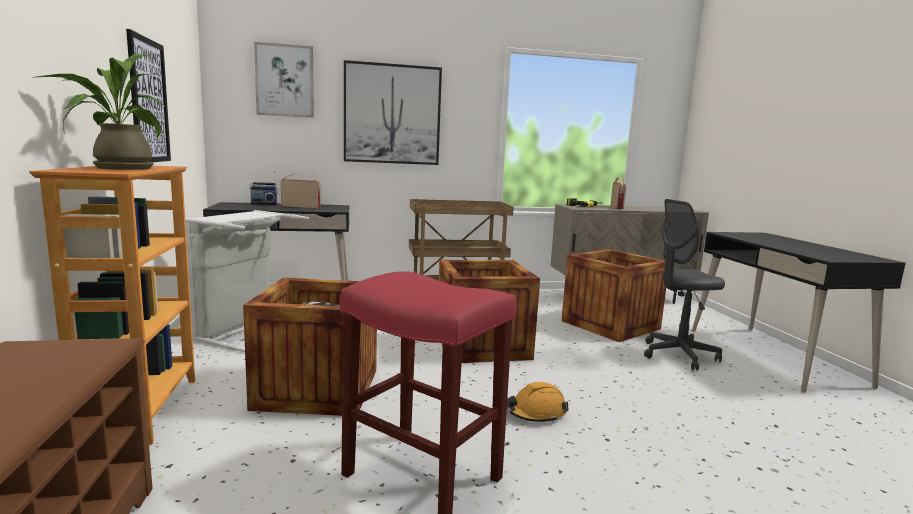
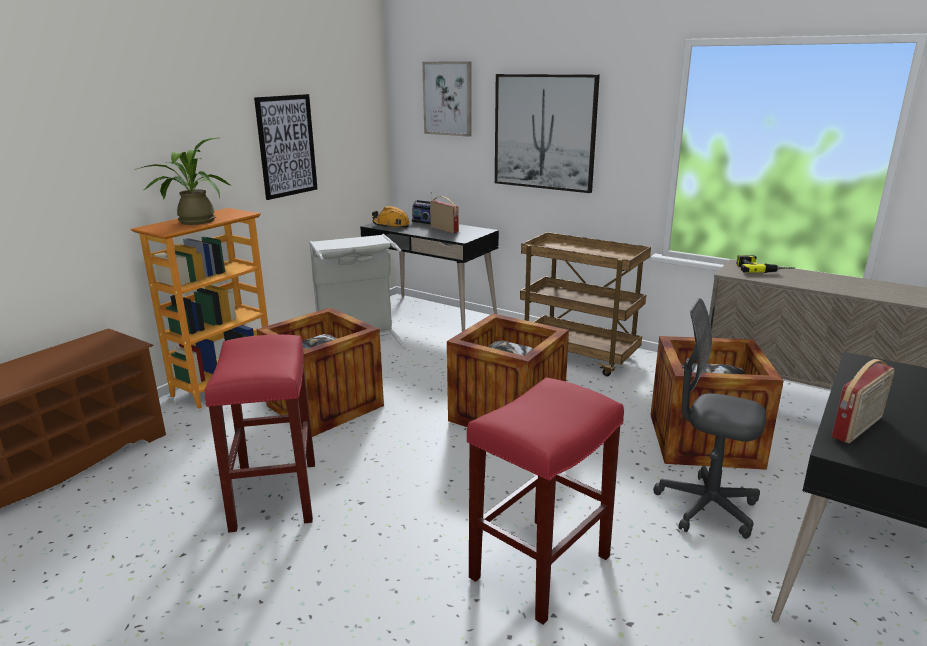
camera: 45 degrees right, 10 degrees up
(536, 413) = (426, 492): orange hard hat -> orange hard hat (391, 225)
(617, 207) = (814, 278): radio -> radio (858, 428)
(685, 420) = (540, 565): none -> red stool

